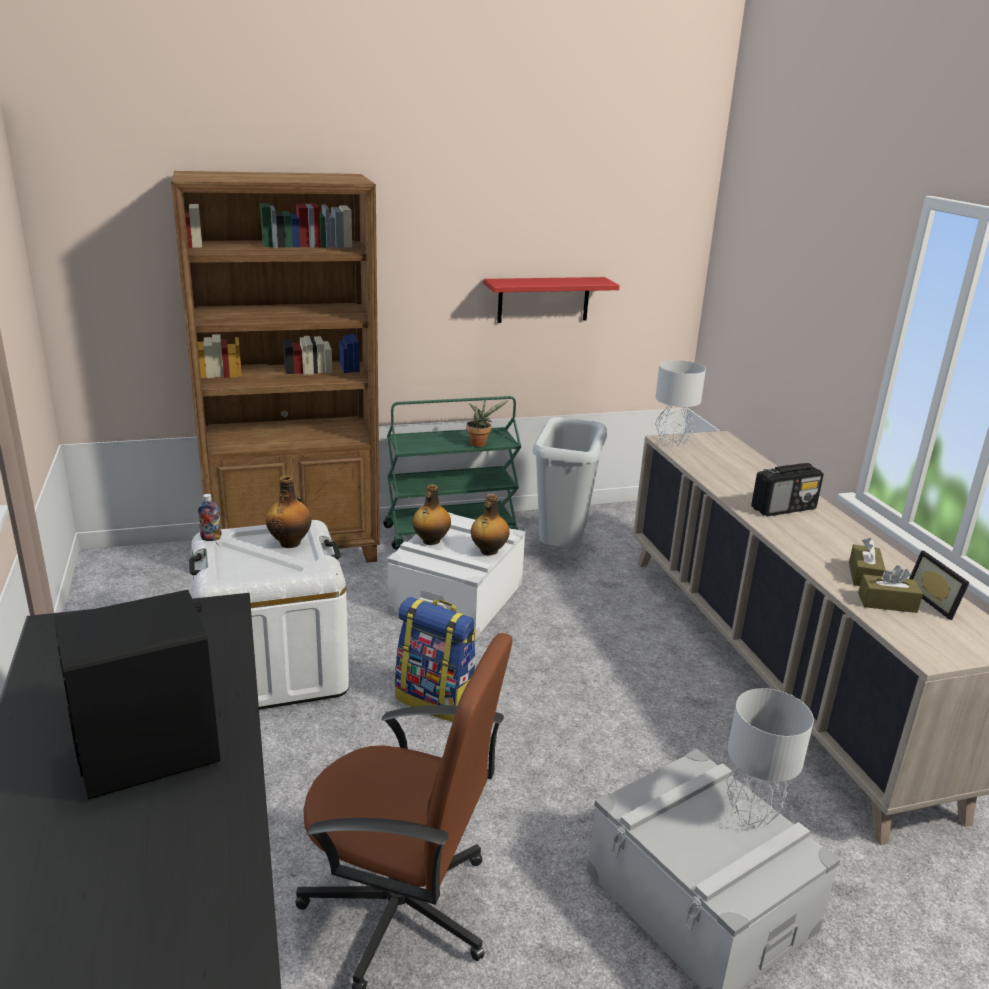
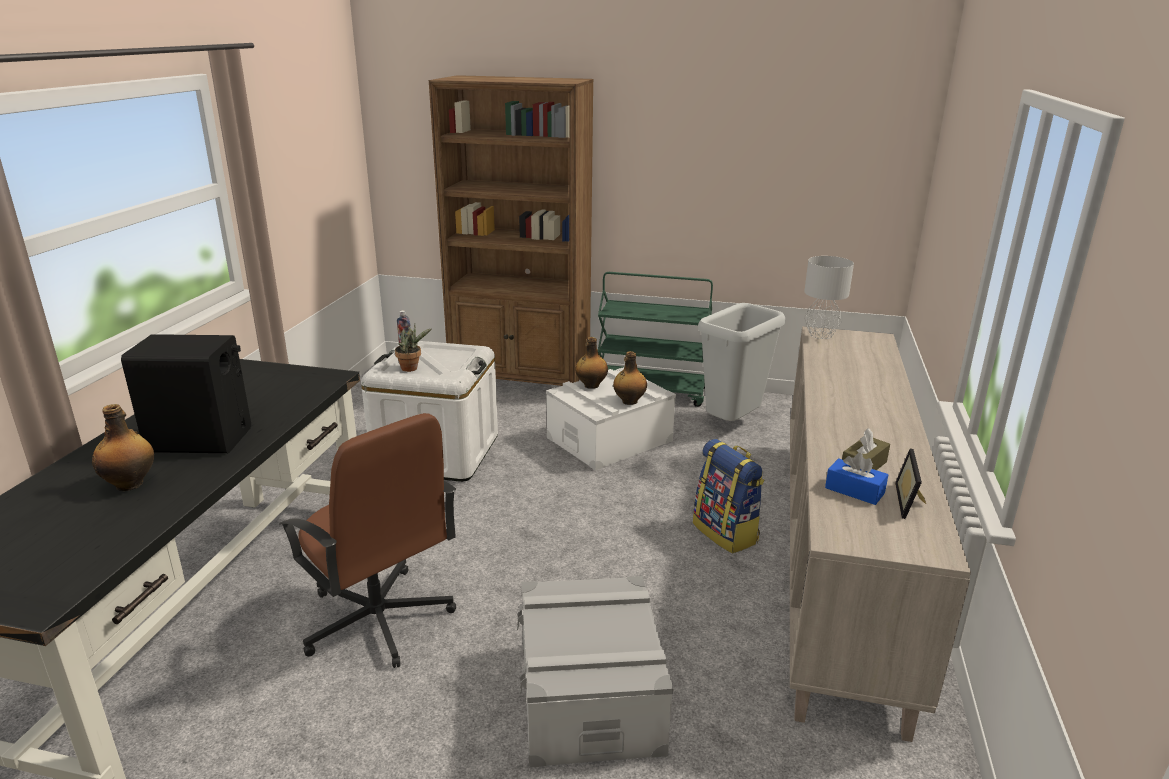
camera: 30 degrees right, 0 degrees up
(290, 542) = (454, 357): bottle -> bottle (131, 484)
(436, 699) = (527, 502): backpack -> backpack (726, 533)
(480, 443) = (674, 316): potted plant -> potted plant (412, 368)
(543, 299) = (753, 196): red shelf -> none
(753, 814) = (634, 633): grey table lamp -> none
(784, 508) = (859, 401): radio -> none
(887, 603) = (854, 490): brown tissue box -> blue tissue box

